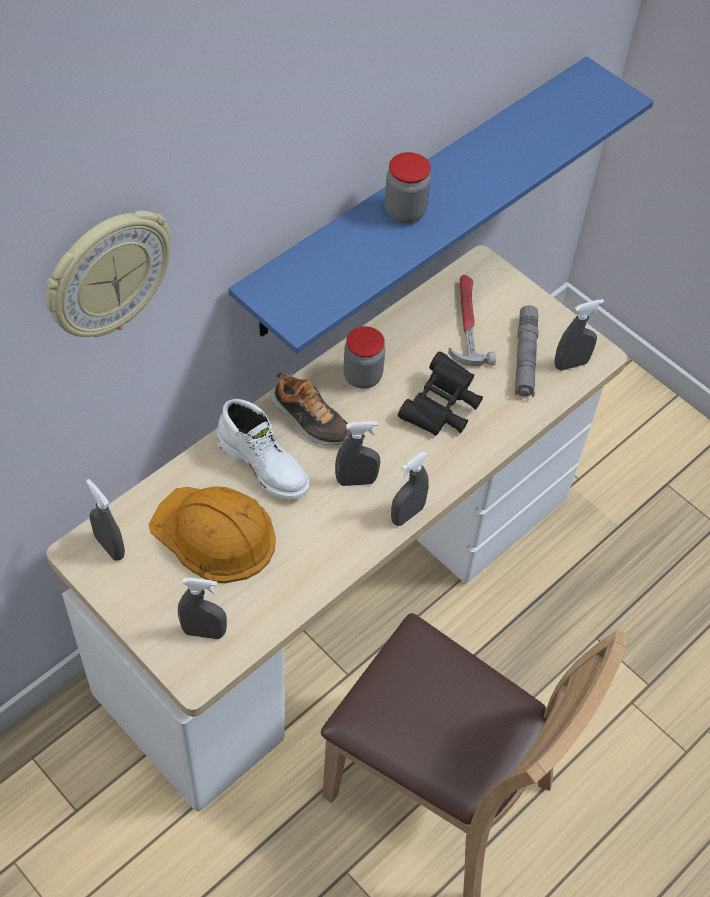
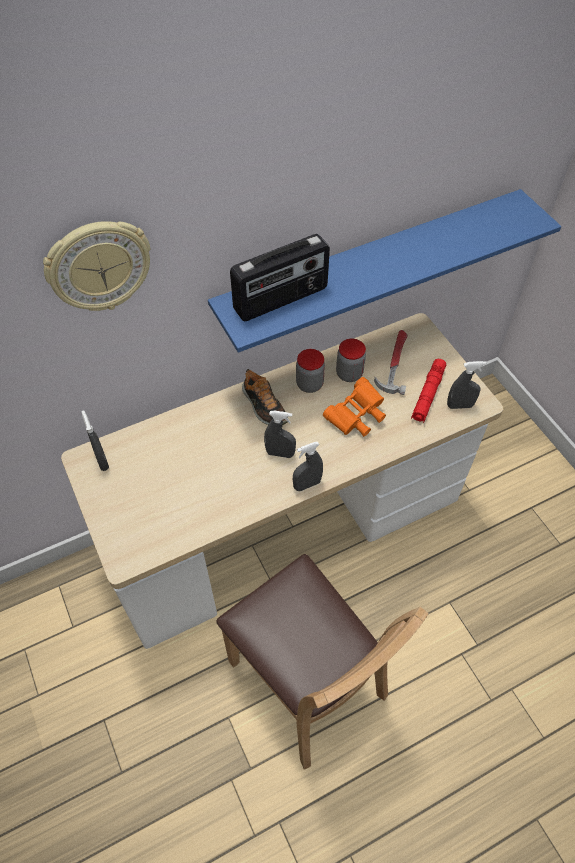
camera: 20 degrees right, 0 degrees up
(204, 632) = (140, 532): grey spray bottle -> none
(214, 534) = (172, 468): orange hard hat -> none
(264, 464) = (222, 428): white boot -> none
(329, 269) = (281, 300): none -> radio
(405, 211) = (349, 270): jar -> jar (349, 374)
(441, 408) = (356, 417): black binoculars -> orange binoculars
(525, 358) = (428, 394): grey flashlight -> red flashlight

